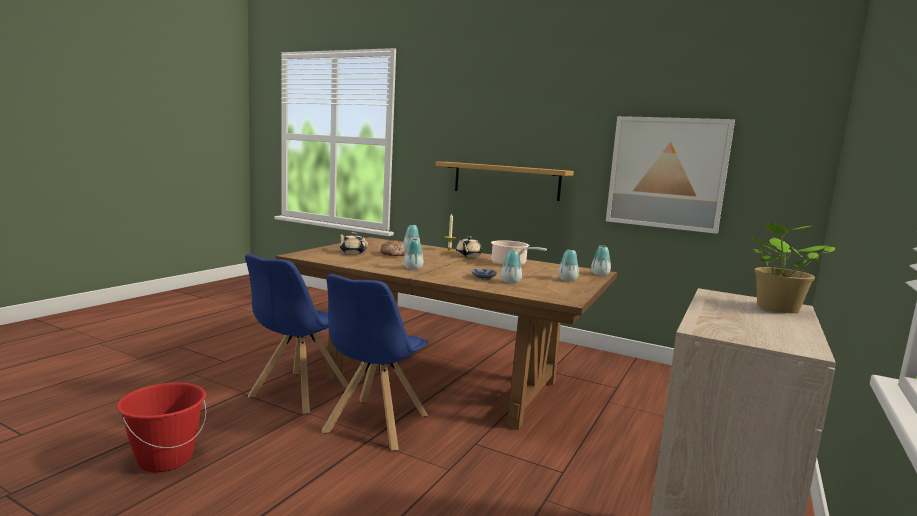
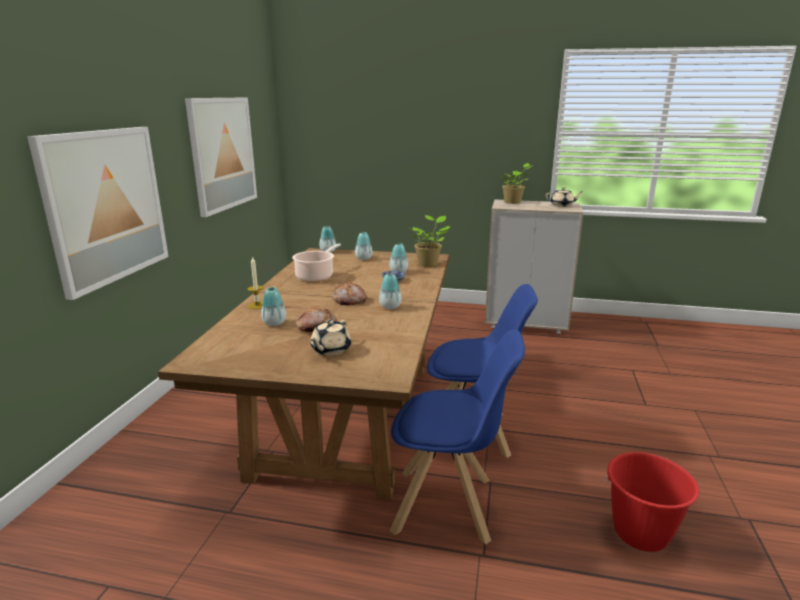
camera: 105 degrees left, 10 degrees up
(438, 264) = (349, 300): none -> bread
(468, 256) = (286, 294): beige teapot -> beige teapot (562, 205)
(506, 180) = (106, 206): shelf -> picture
(537, 294) = (428, 263): none -> potted plant

